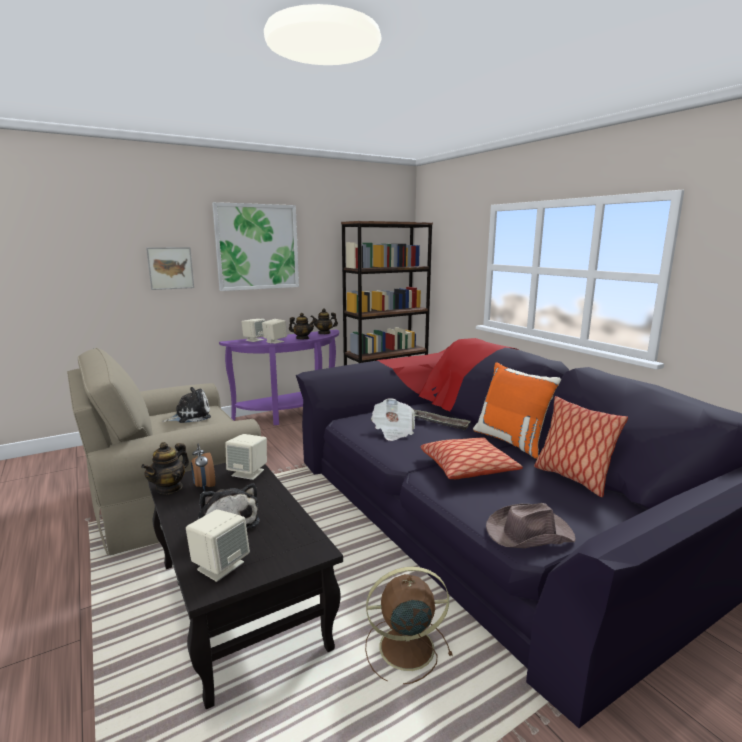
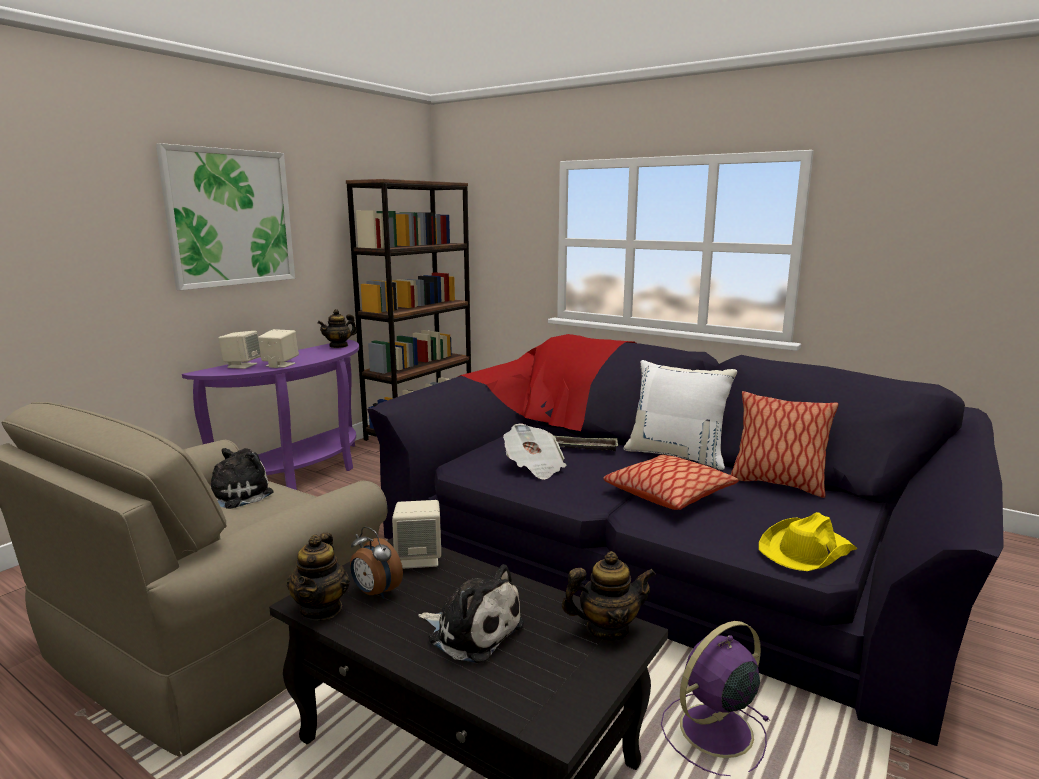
camera: 25 degrees left, 0 degrees up
(170, 268) = (92, 255): picture -> none
(220, 566) = (535, 691): beige speaker -> none
(302, 338) = (317, 356): teapot -> teapot (607, 628)
(404, 648) = (713, 731): brown fan -> purple fan
(511, 441) = (677, 455): orange pillow -> white pillow
(528, 533) = (806, 551): brown hat -> yellow hat

